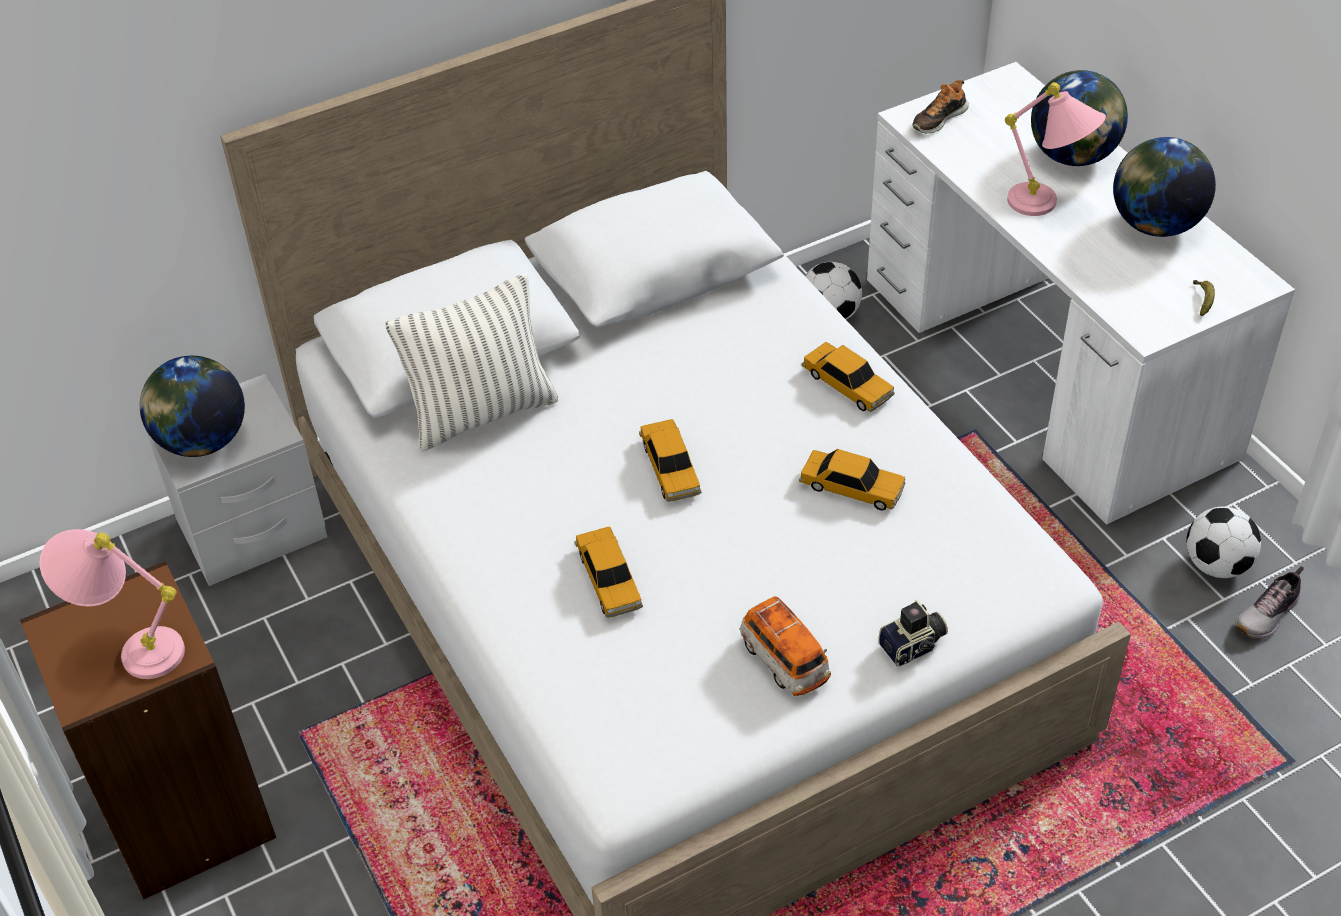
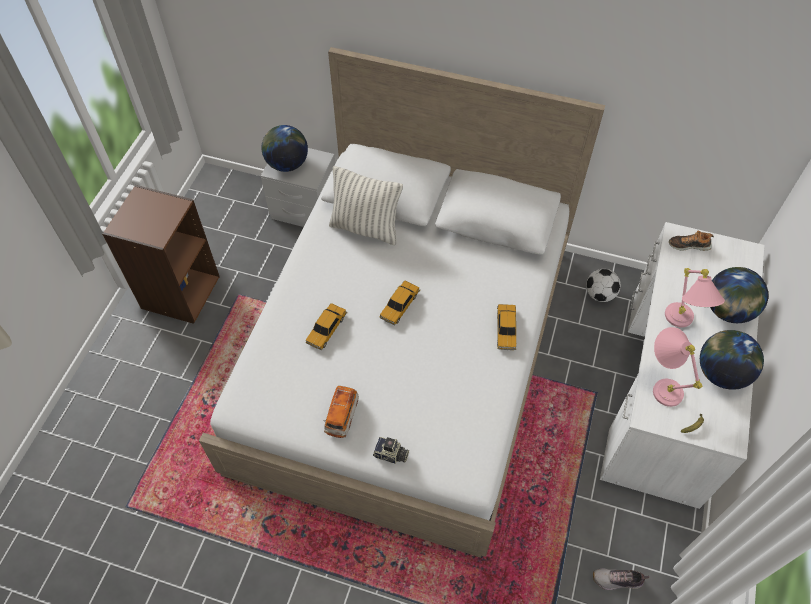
camera: 45 degrees right, 10 degrees up
(132, 649) = (149, 222): pink table lamp -> pink table lamp (660, 384)
(852, 487) = (452, 373): toy car -> none
(1216, 565) = (623, 540): football -> none

